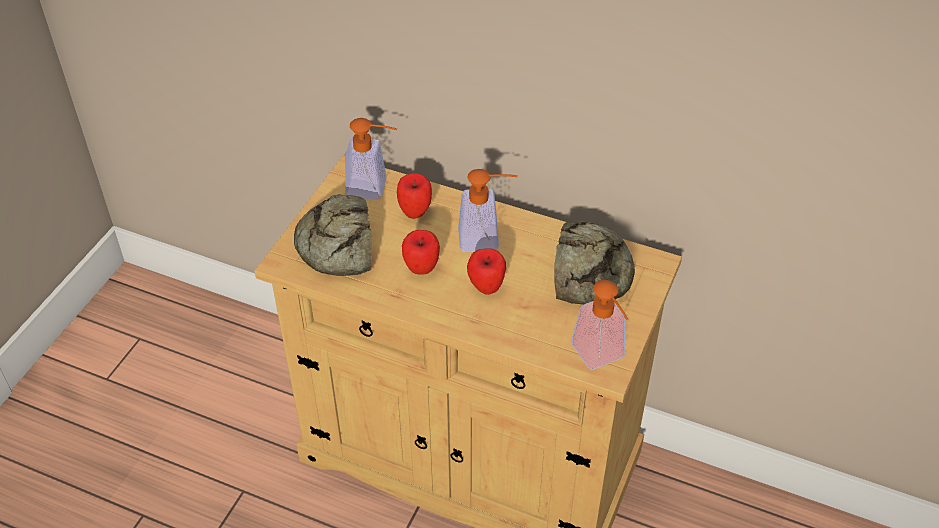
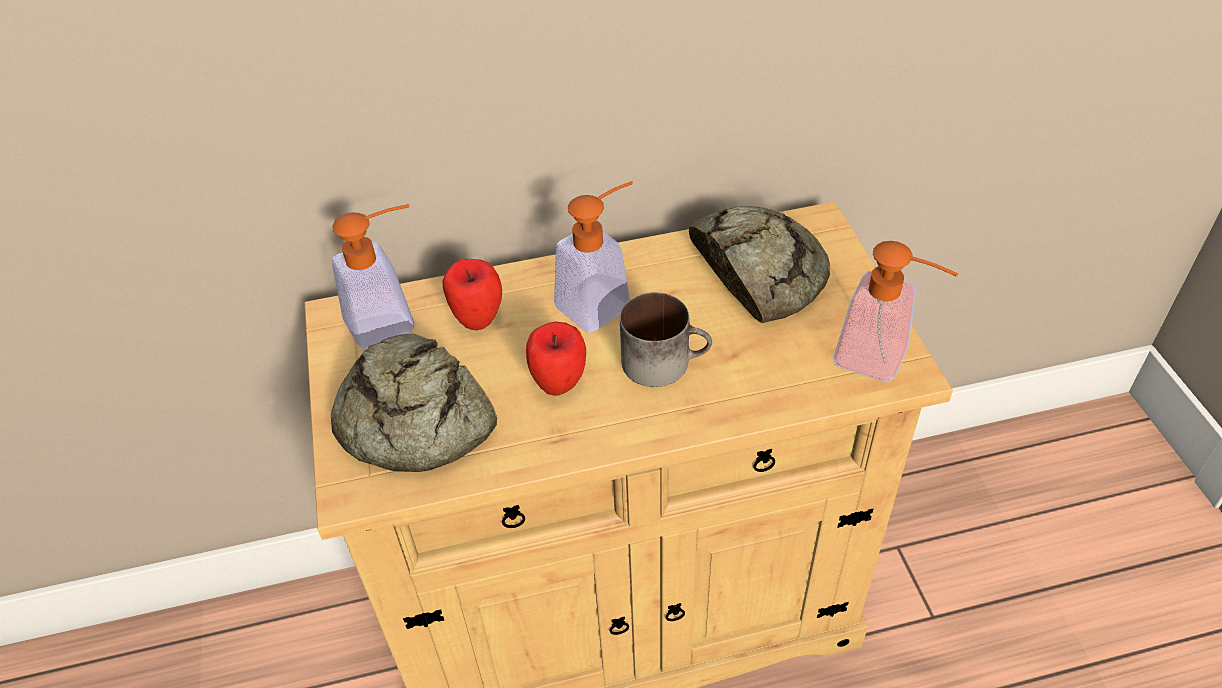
camera: 35 degrees left, 0 degrees up
(486, 288) = (664, 361): apple -> mug

